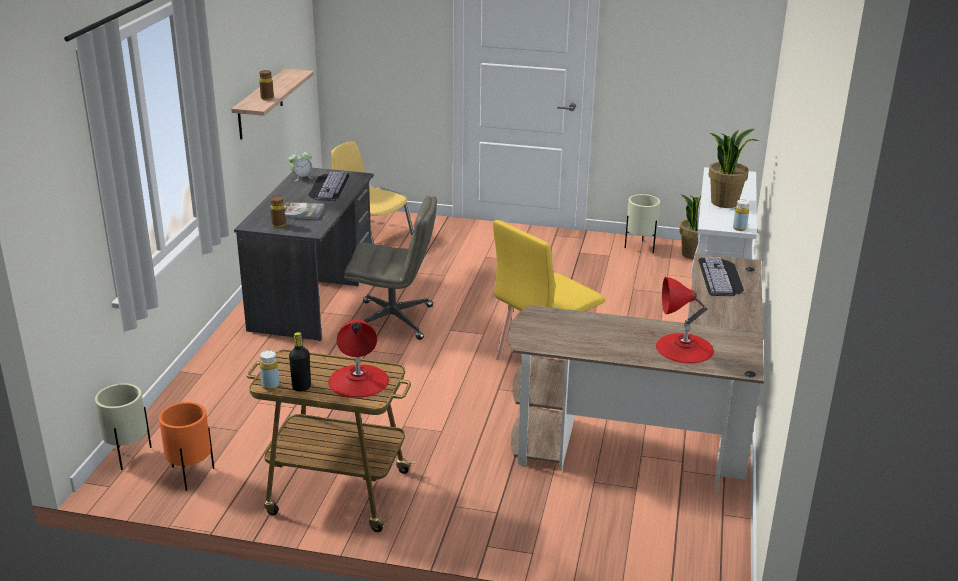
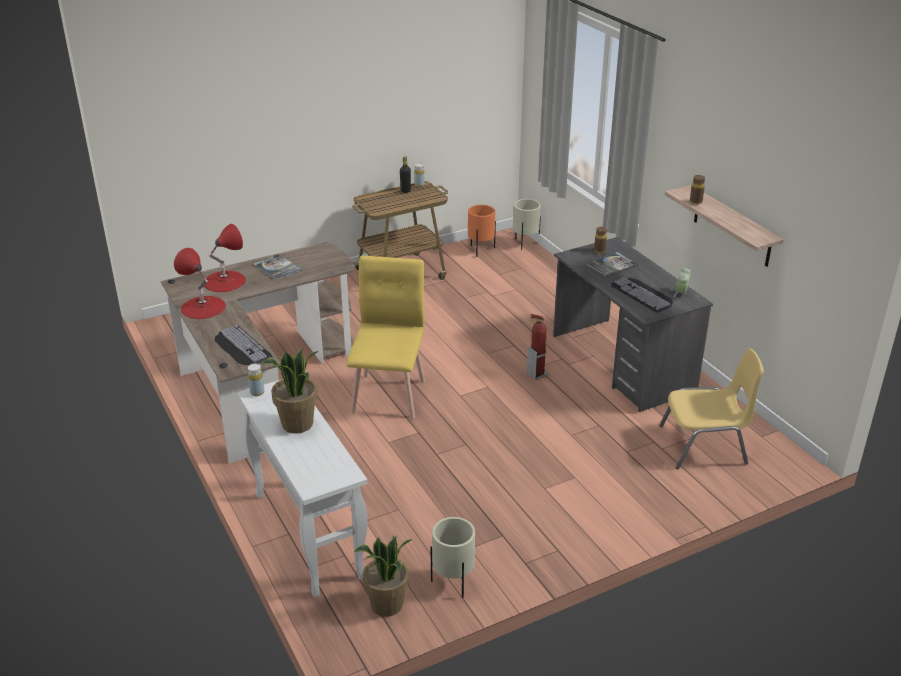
camera: 140 degrees right, 5 degrees up
(358, 381) = (384, 202): red table lamp -> red table lamp (203, 307)
(394, 320) = (536, 374): grey office chair -> fire extinguisher
(607, 339) = (277, 268): none -> book

